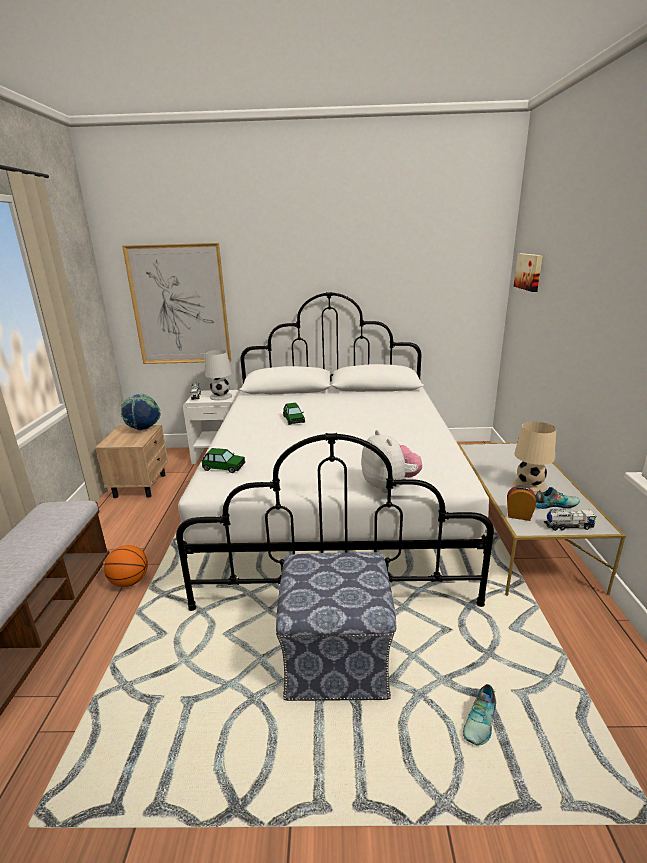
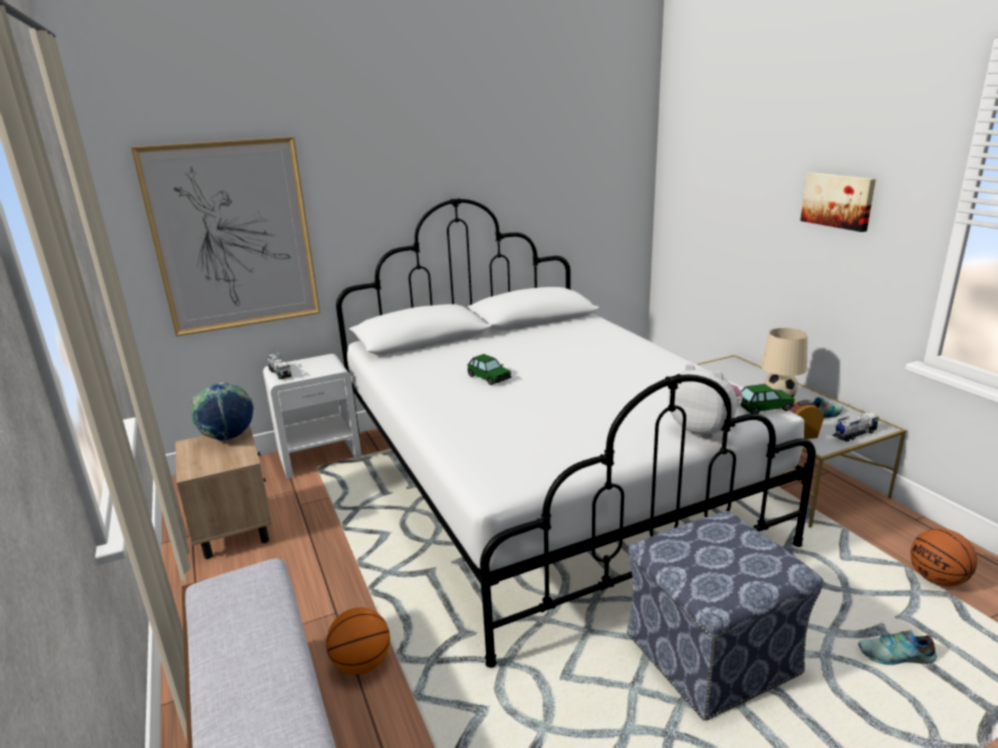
camera: 25 degrees left, 0 degrees up
(220, 396) = (320, 367): white table lamp -> none
(224, 467) = (482, 456): toy car -> toy car (764, 407)
(481, 720) = (896, 656): shoe -> shoe turned 90 degrees clockwise
(529, 271) = (695, 157): picture -> picture (838, 200)
(586, 675) = (937, 579): none -> basketball

